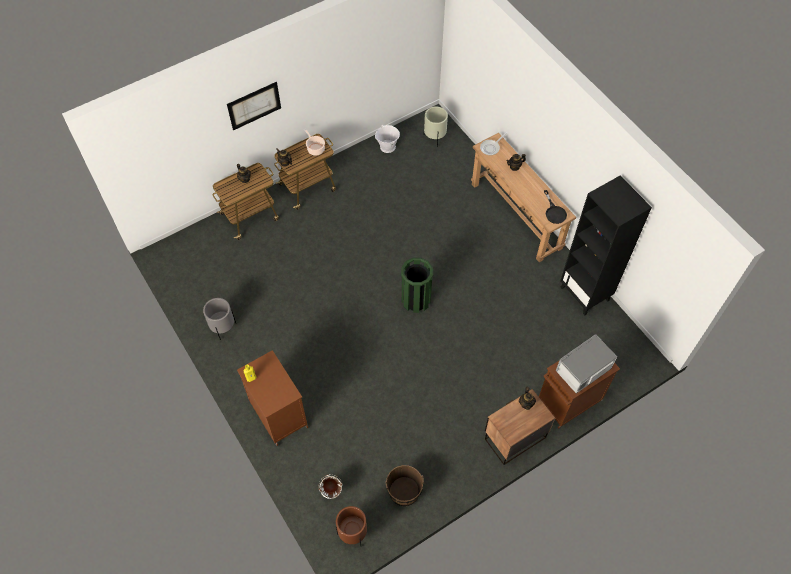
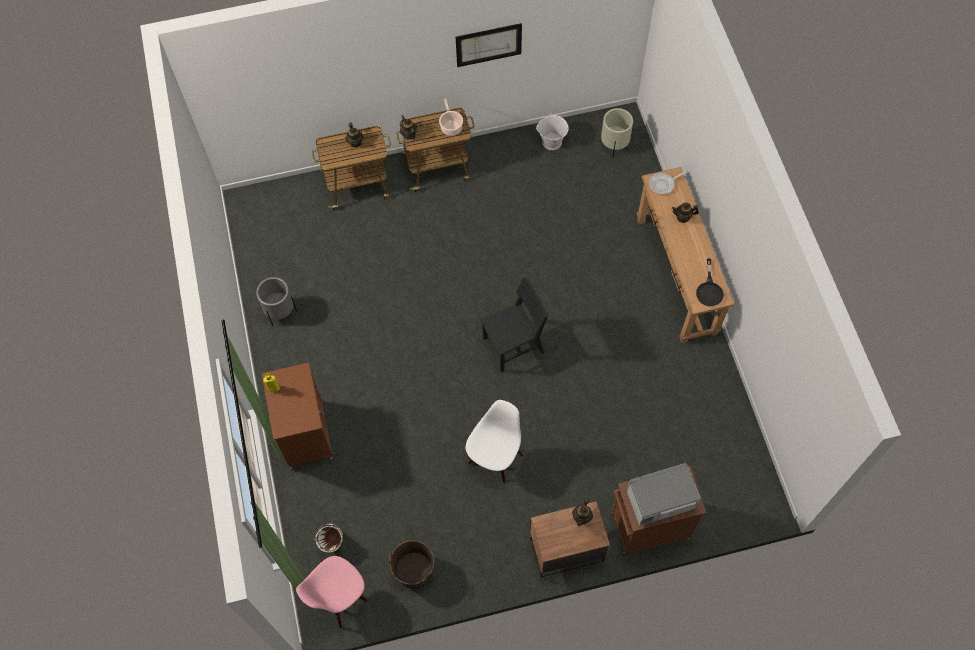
camera: 20 degrees right, 5 degrees up
(254, 105) = (381, 61): picture -> picture (488, 45)
(352, 533) = (339, 598): brown planter -> pink chair
(416, 300) = (513, 345): green trash can -> black chair
(434, 387) = (495, 458): none -> white chair
(585, 293) = (723, 400): black bookcase -> none

